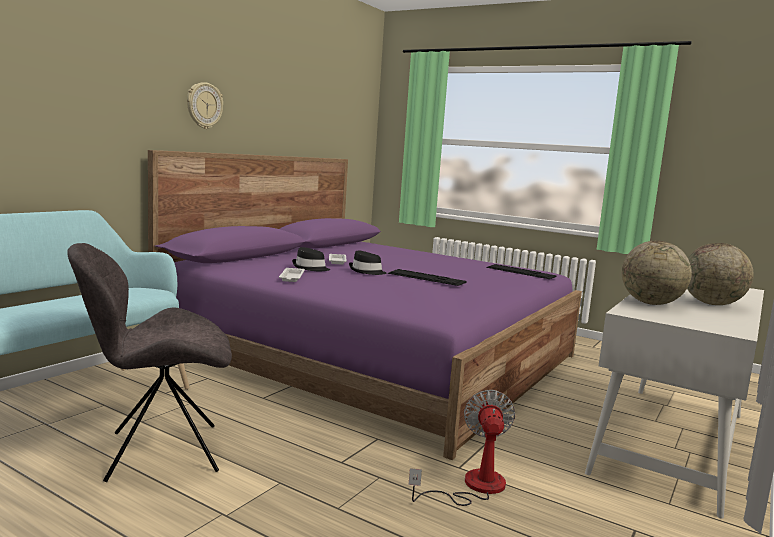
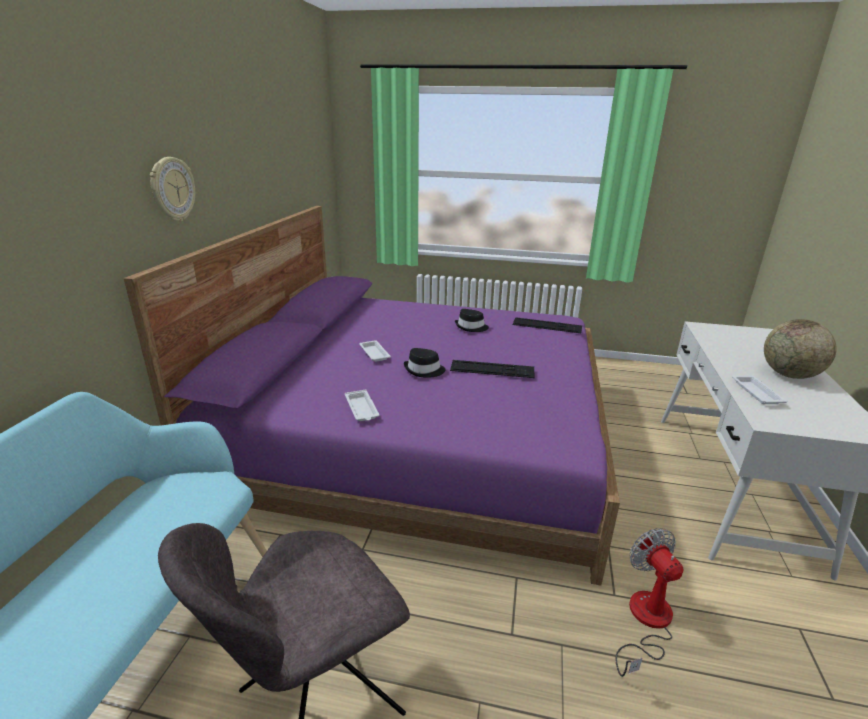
camera: 20 degrees left, 15 degrees up
(310, 268) = (362, 379): black hat -> black hat (471, 327)
(651, 303) = (755, 392): globe -> white tray

